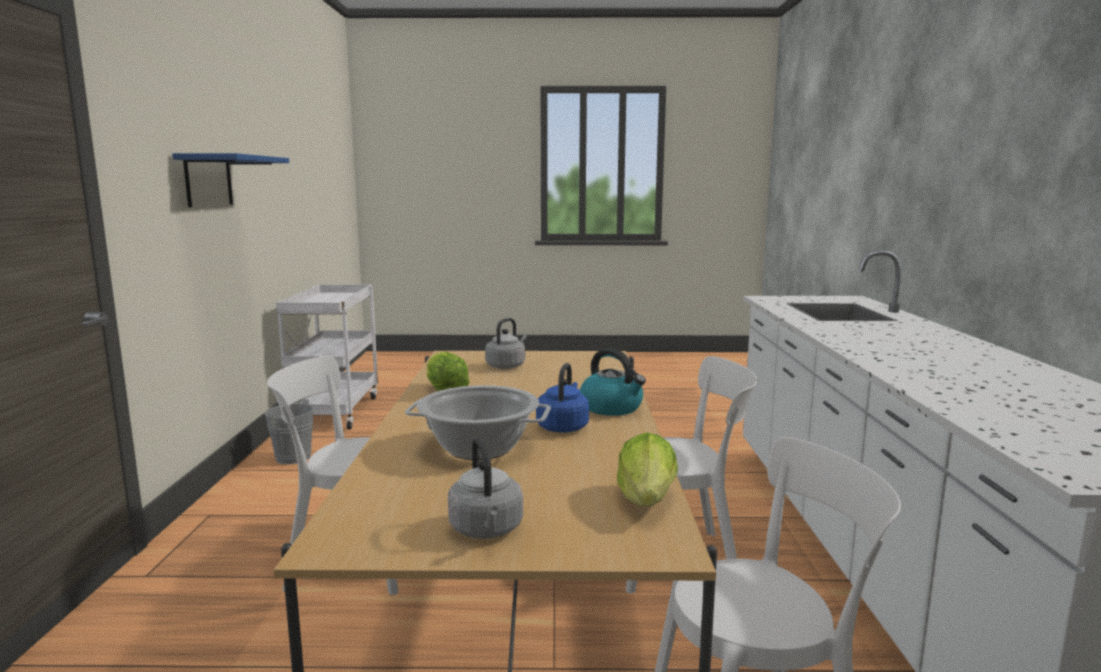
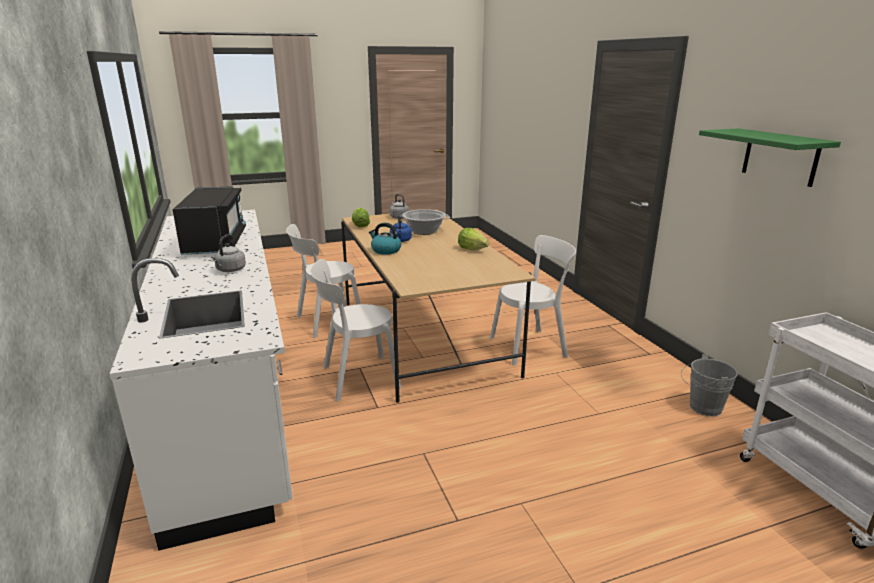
camera: 160 degrees right, 10 degrees up
(208, 181) = (780, 157): blue shelf -> green shelf
(507, 366) = (466, 269): grey kettle -> grey kettle (230, 270)
(967, 376) = (215, 242): none -> black microwave

